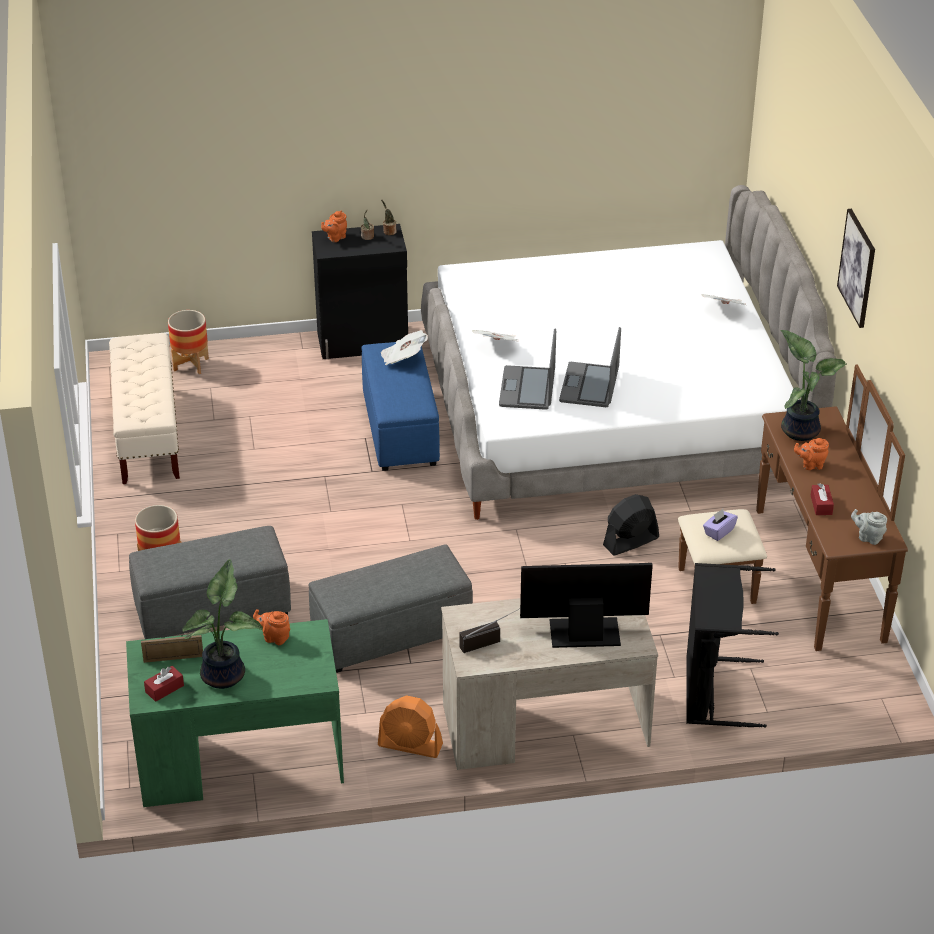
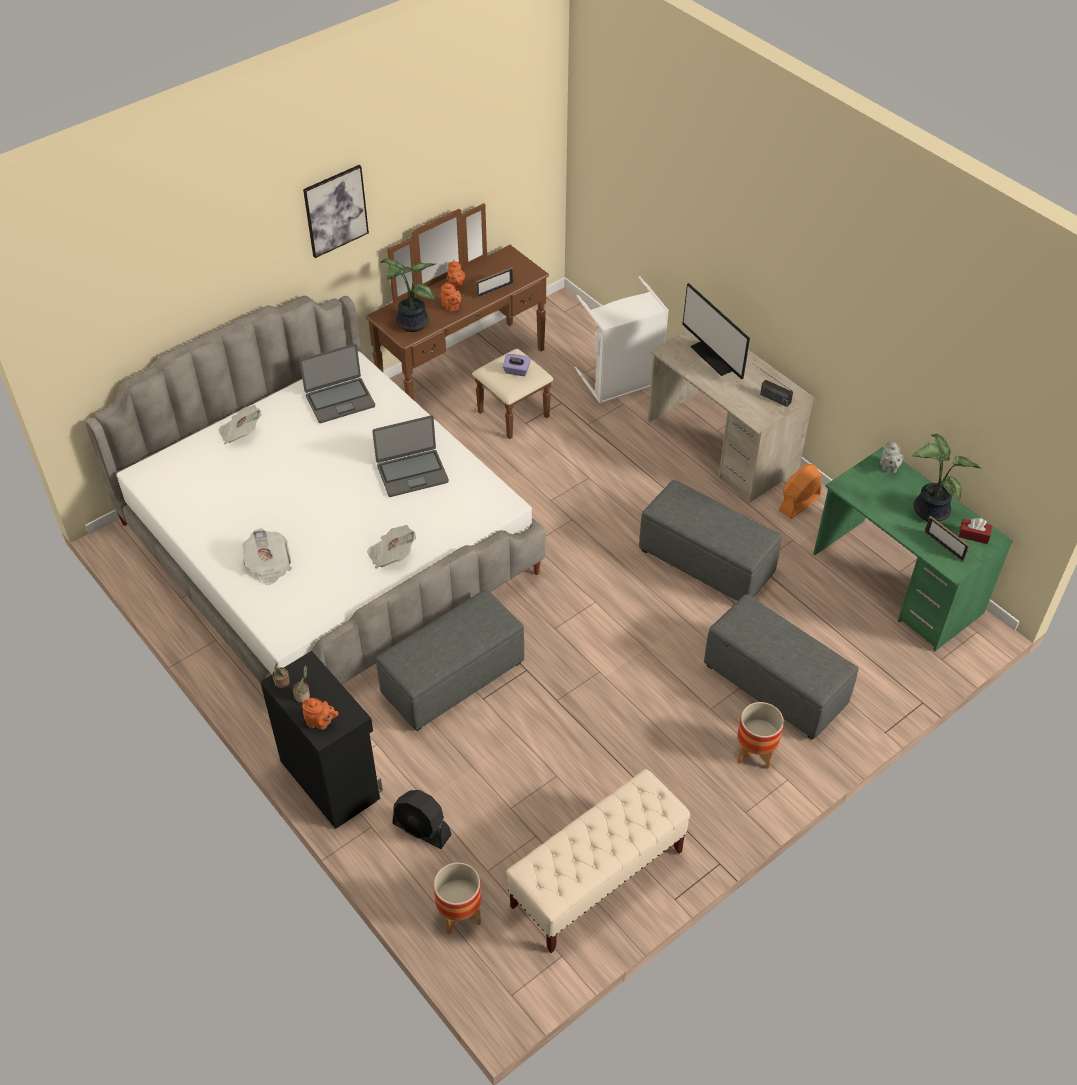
camera: 120 degrees left, 10 degrees up
(274, 637) = (870, 502): orange teapot -> orange teapot (455, 285)
(400, 430) = (454, 678): blue ottoman -> grey ottoman
(403, 358) = (418, 650): newspaper -> newspaper (269, 565)
(410, 745) = (799, 503): orange fan -> orange fan turned 120 degrees counterclockwise
(528, 389) = (443, 509): laptop -> laptop (340, 400)
(630, 541) = (498, 474): black fan -> black fan (422, 829)
(712, 691) = (622, 382): black laundry basket -> white laundry basket
(821, 505) = (494, 290): red tissue box -> picture frame
(868, 537) = (513, 262): grey teapot -> grey teapot (888, 468)

